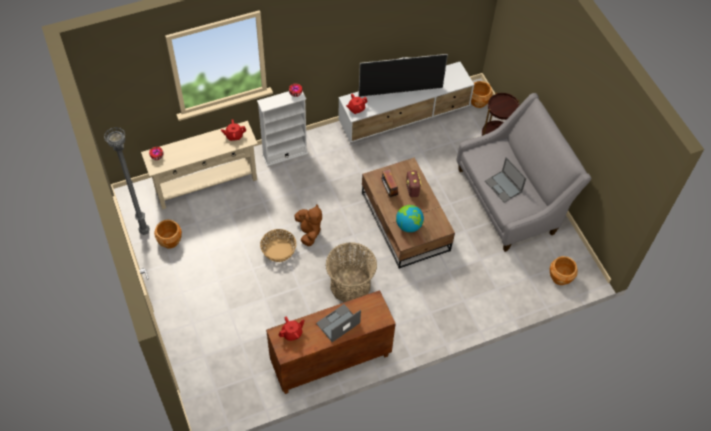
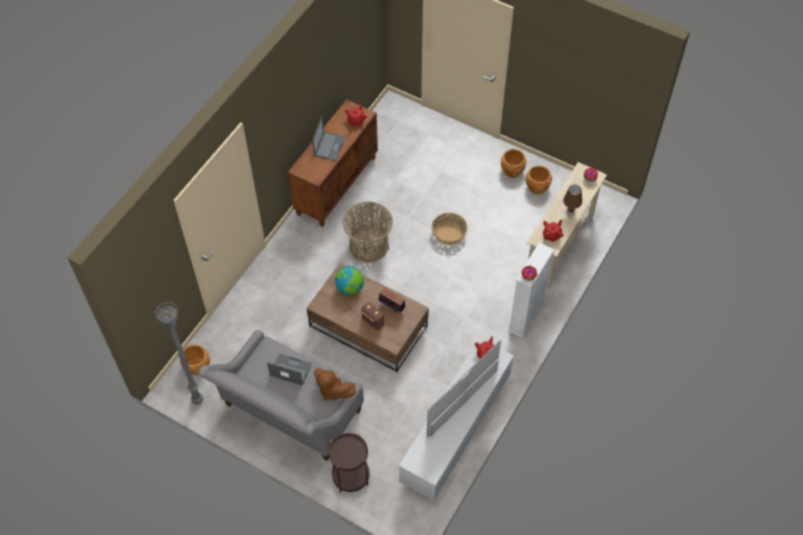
camera: 145 degrees right, 0 degrees up
(144, 232) = (562, 180): grey floor lamp -> grey floor lamp (197, 400)
(201, 143) = (570, 212): none -> brown table lamp
(309, 232) = (439, 264): brown plush toy -> brown plush toy (332, 390)
(478, 101) = (398, 507): brown planter -> brown planter (512, 170)

